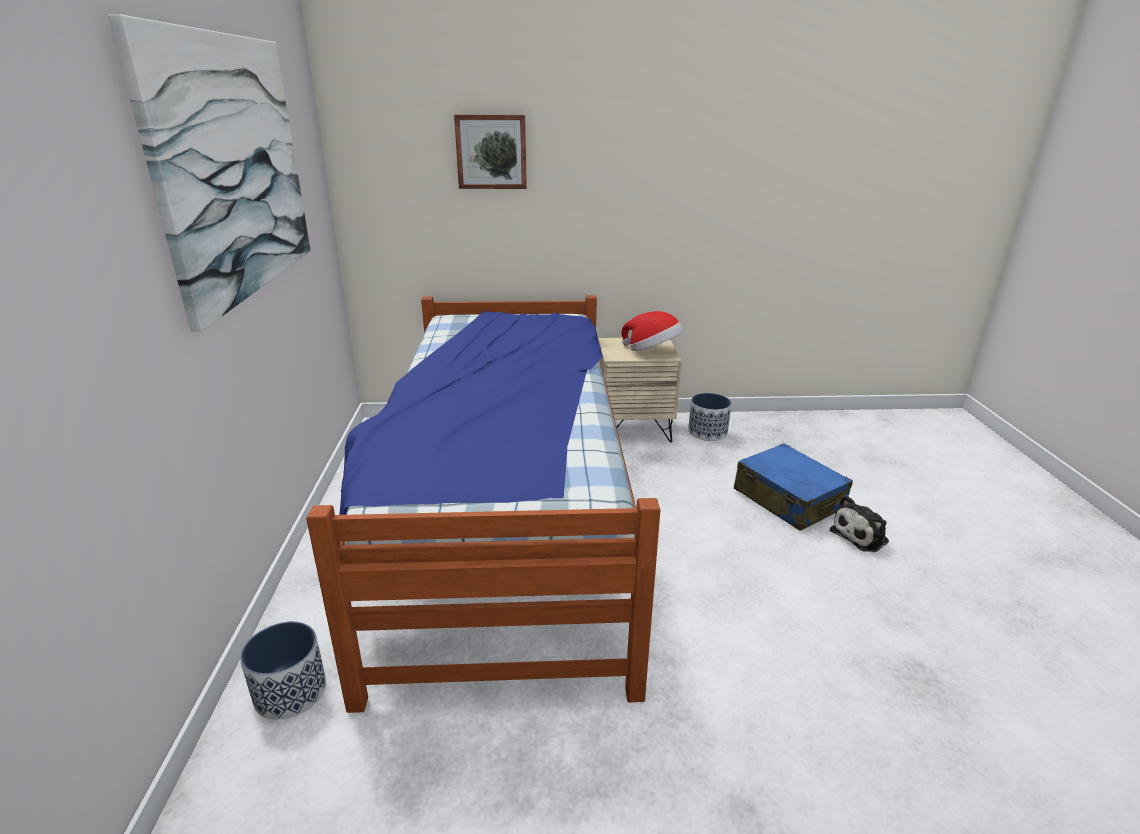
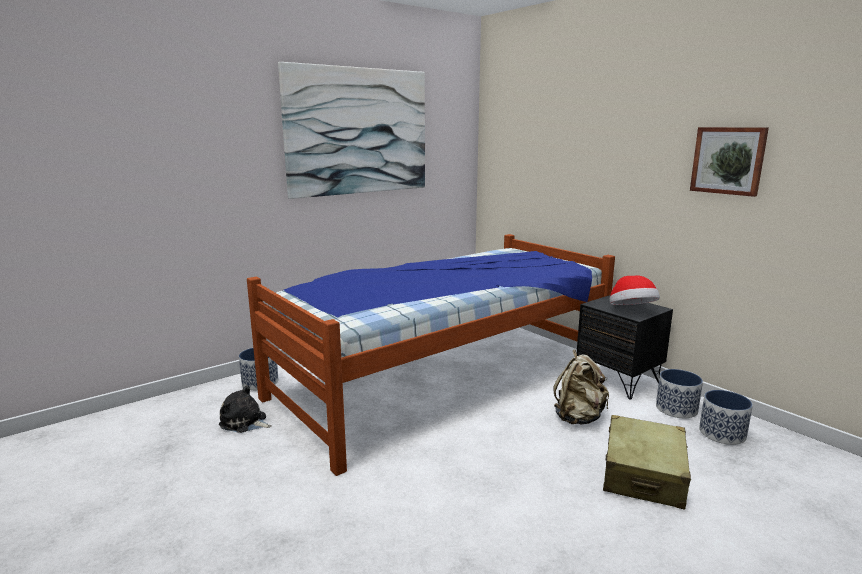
camera: 55 degrees right, 10 degrees down
(491, 152) = (559, 137): picture -> picture (728, 160)
(633, 429) = (618, 380): beige nightstand -> black nightstand
(676, 481) = (578, 418): none -> beige backpack
(760, 436) = (722, 434): none -> planter
(788, 499) = (643, 474): blue suitcase -> beige suitcase
(861, 535) = (654, 529): plush toy -> plush toy (245, 422)

